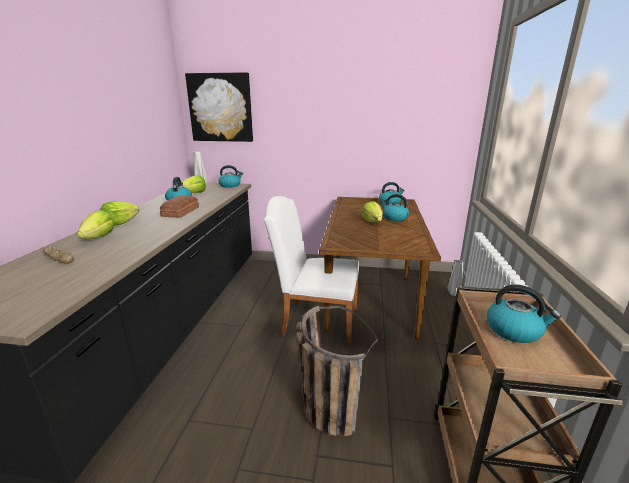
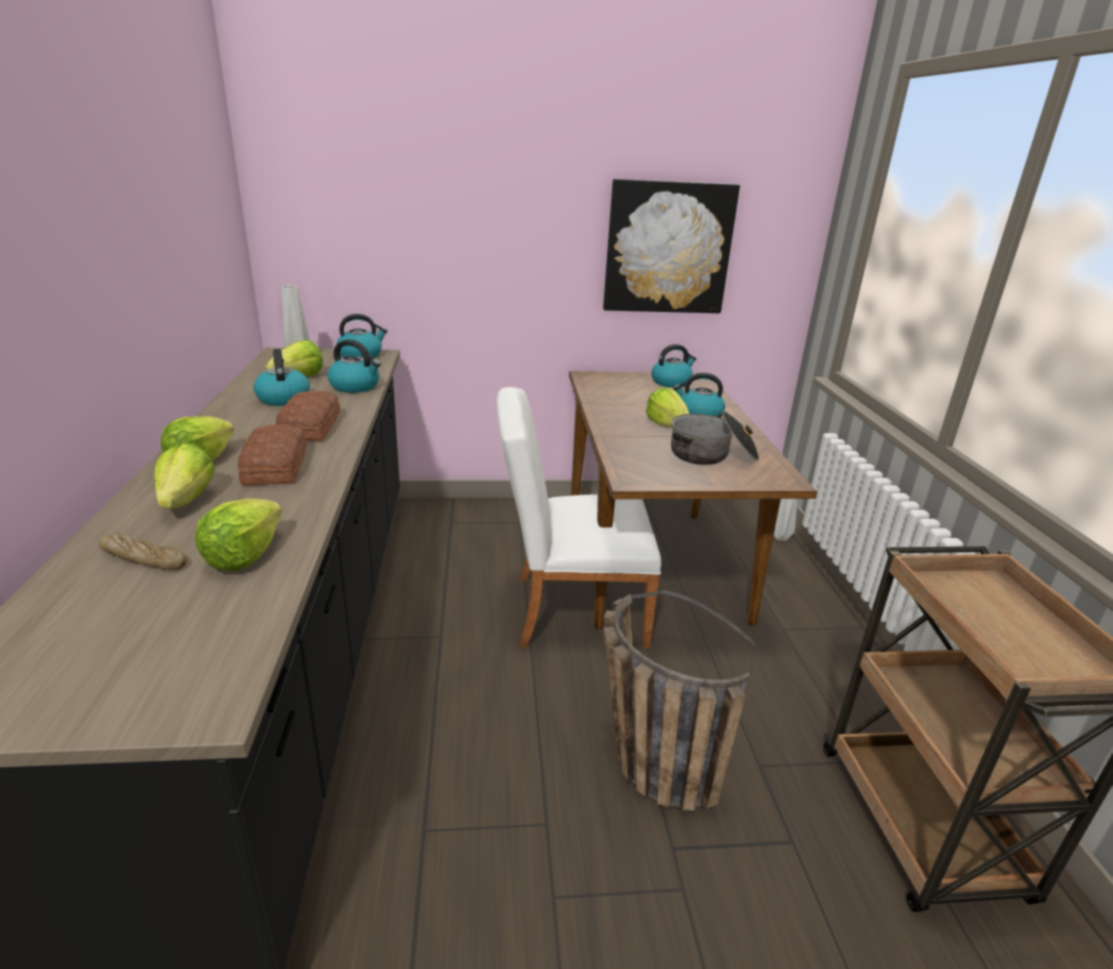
camera: 15 degrees left, 5 degrees up
(101, 260) = (244, 556): none -> lettuce
(151, 226) = (277, 465): none -> bread
(220, 108) = (331, 191): picture -> picture (668, 248)
(388, 236) = (712, 455): none -> cooking pot
(514, 330) = (994, 615): kettle -> kettle (355, 386)

